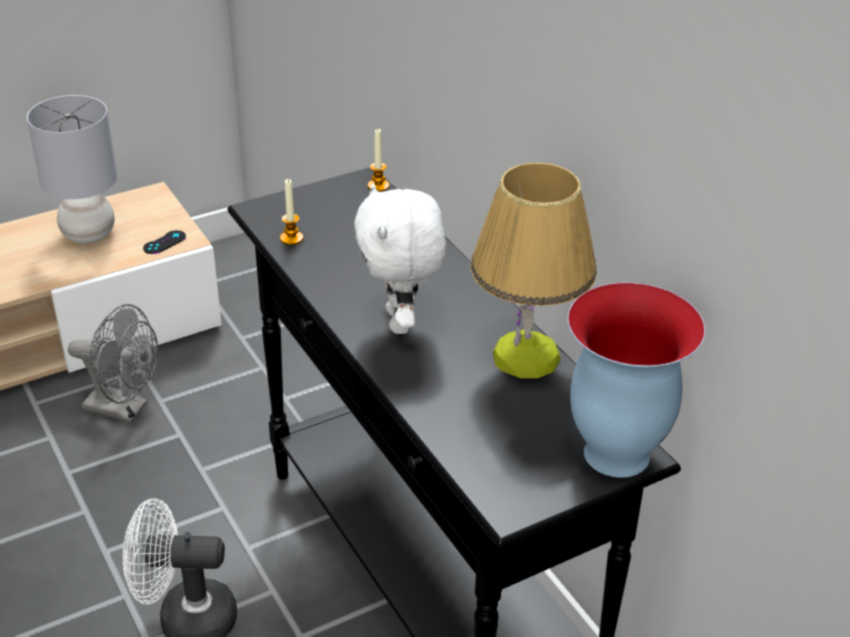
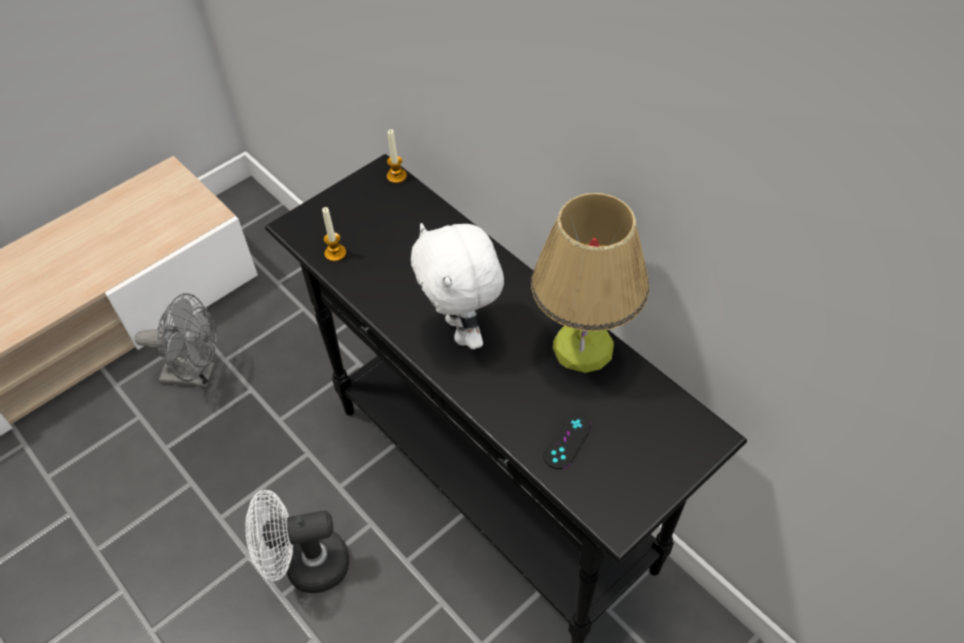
camera: 10 degrees left, 15 degrees up
(88, 235) = (122, 226): grey table lamp -> none
(164, 242) = (193, 221): black game controller -> black game controller (567, 441)
(614, 453) = (689, 439): vase -> none

